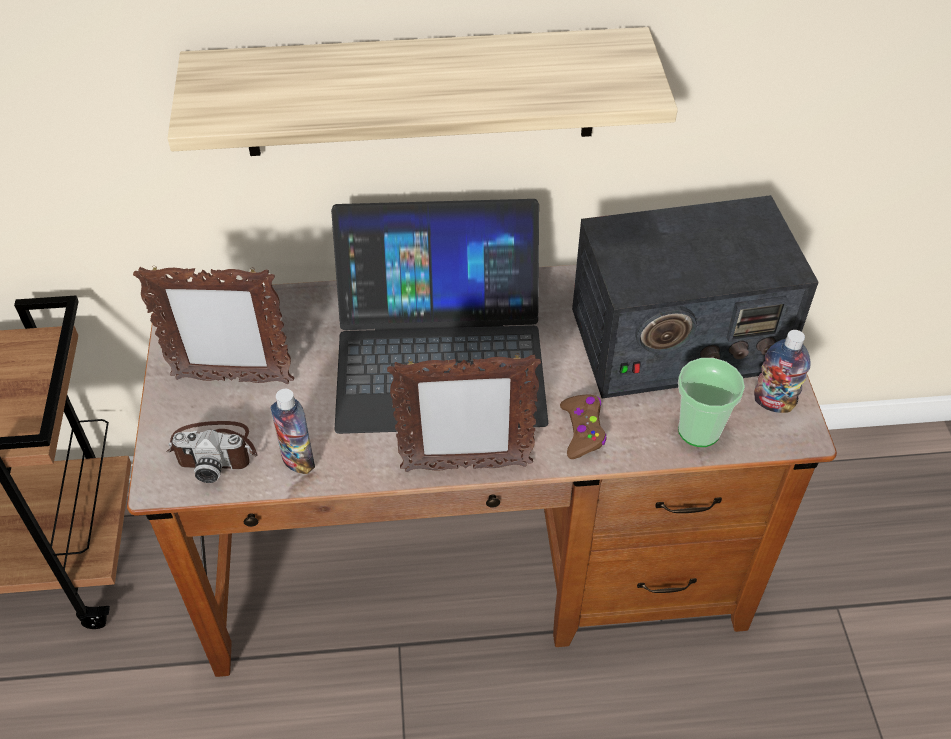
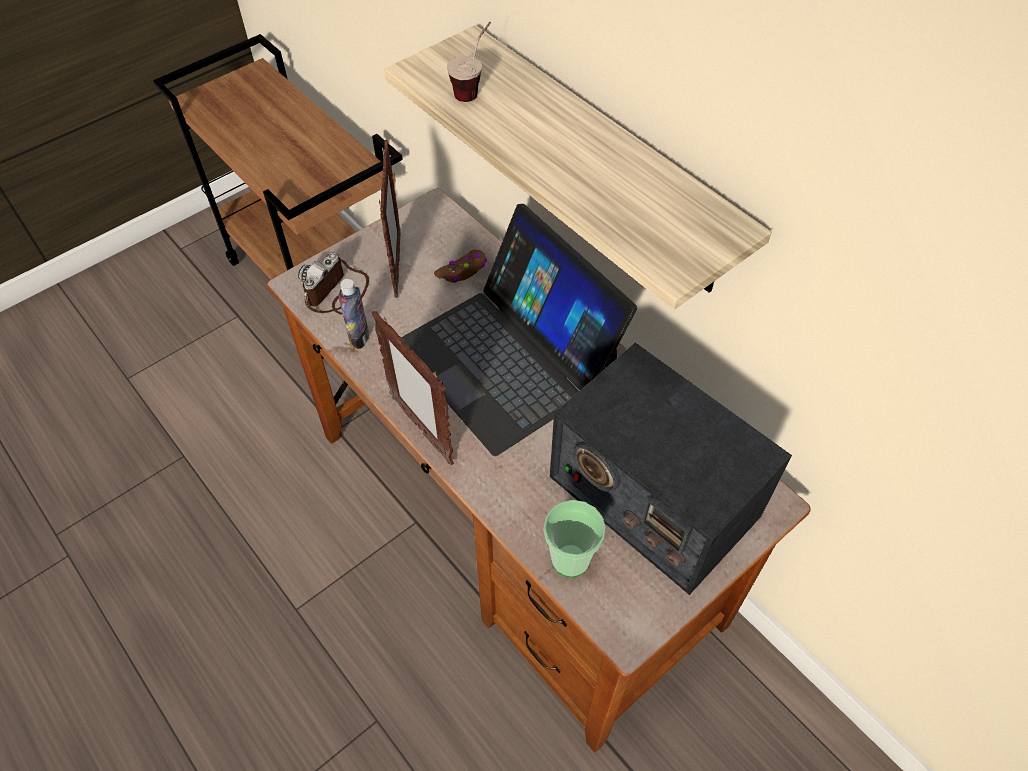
camera: 55 degrees right, 5 degrees up
(215, 450) = (337, 293): camera -> camera turned 60 degrees clockwise
(232, 380) = (397, 266): picture frame -> picture frame turned 150 degrees counterclockwise
(279, 94) = (474, 88): none -> cup
(582, 430) = (508, 481): brown game controller -> brown game controller (463, 271)
(773, 403) = (644, 600): bottle -> none

